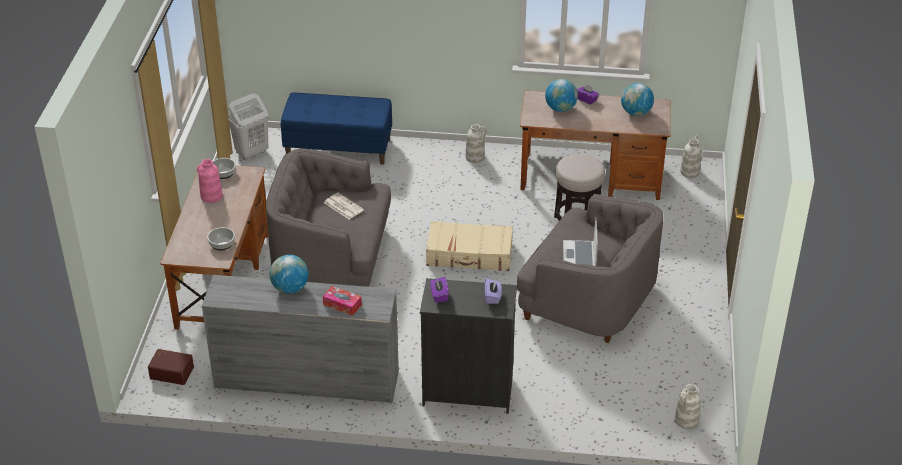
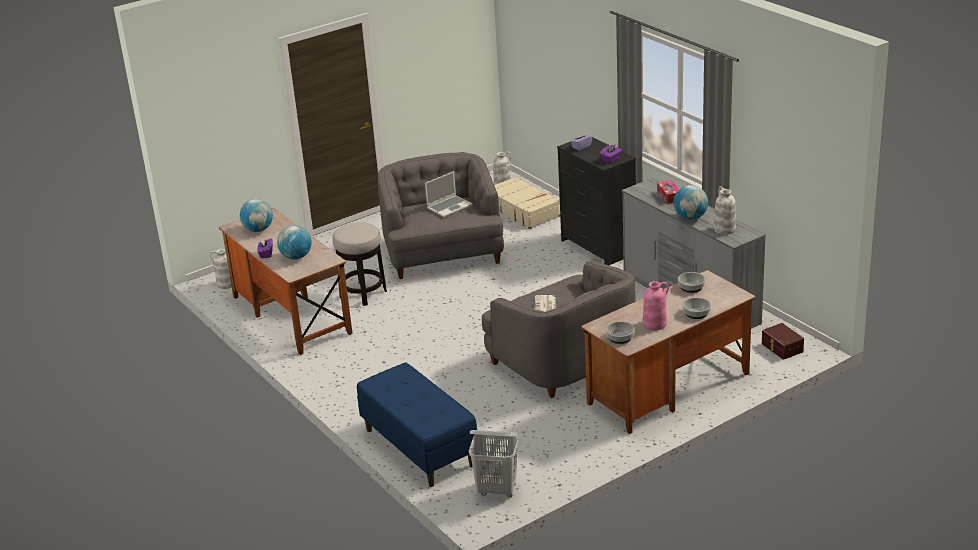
camera: 130 degrees left, 10 degrees down
(190, 222) = (696, 313): none -> bowl
(469, 255) = (465, 313): beige suitcase -> beige suitcase (523, 210)
(475, 157) = (333, 375): white vase -> white vase (724, 229)

